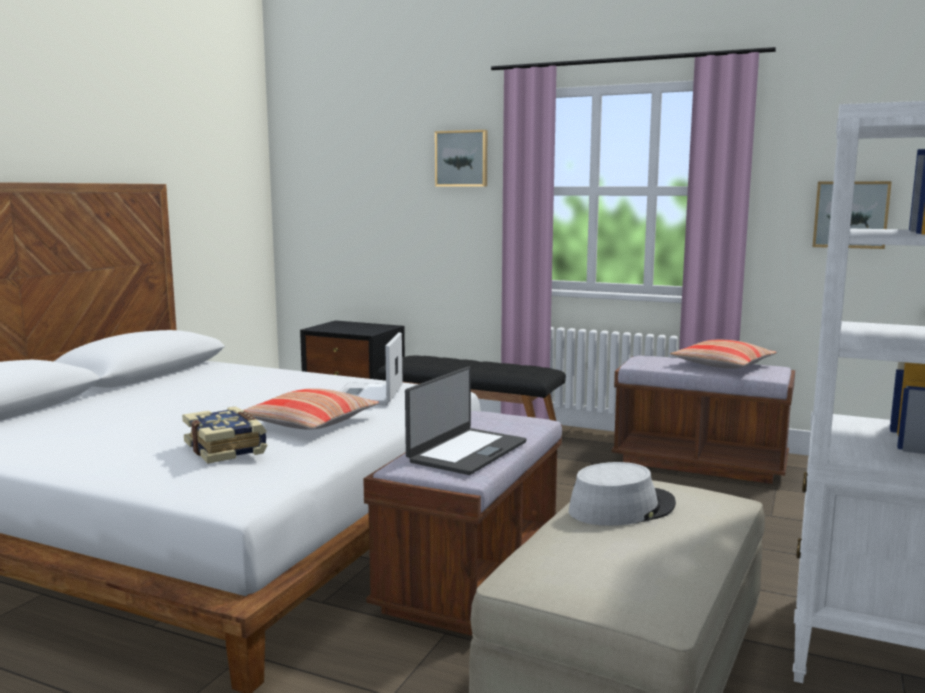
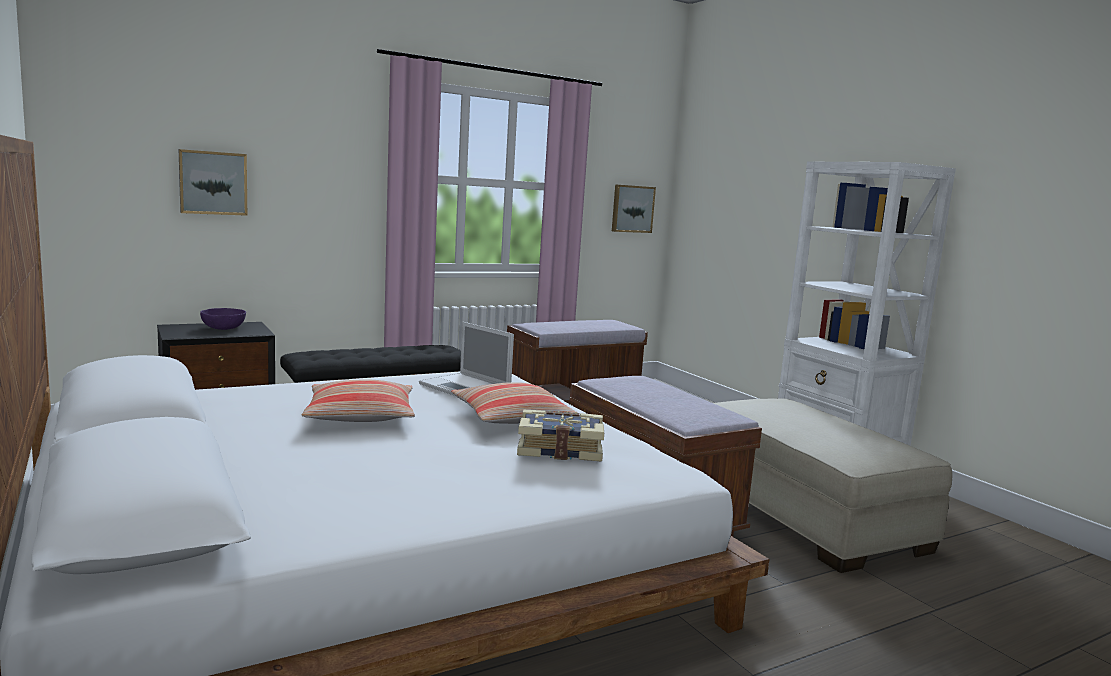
camera: 55 degrees left, 0 degrees up
(361, 327) = (224, 328): none -> purple bowl
(462, 158) = (330, 138): picture -> picture (213, 183)
(466, 451) = (686, 404): laptop -> none
(621, 508) = (780, 416): grey hat -> none
(722, 365) = (588, 323): pillow -> pillow (360, 416)

